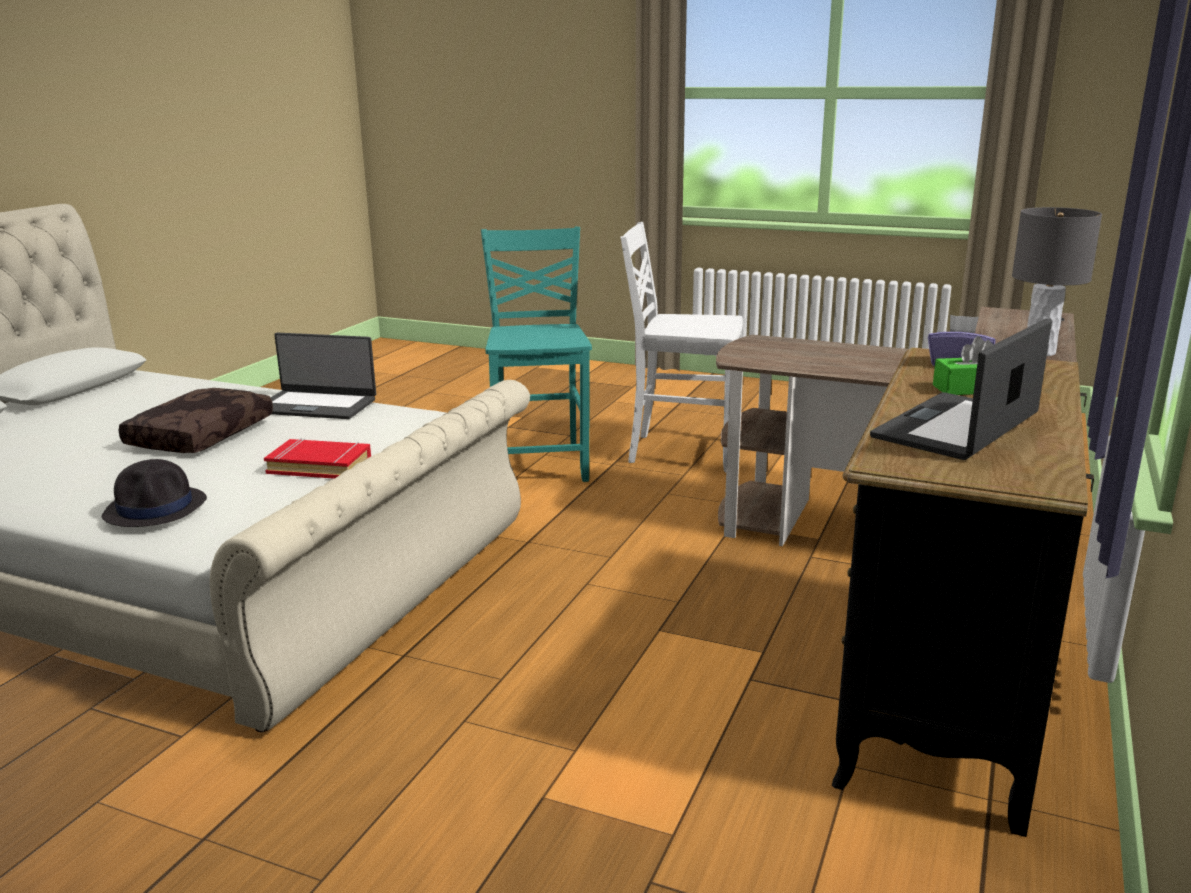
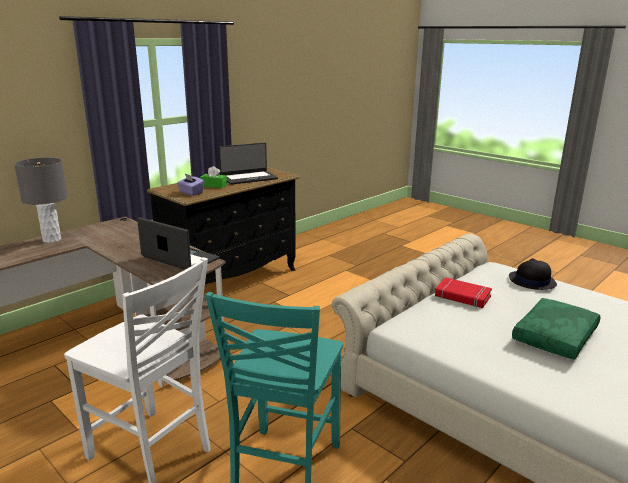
camera: 160 degrees left, 0 degrees up
(200, 435) = (556, 337): brown pillow -> green pillow
(316, 405) = (485, 356): laptop -> laptop (179, 258)

